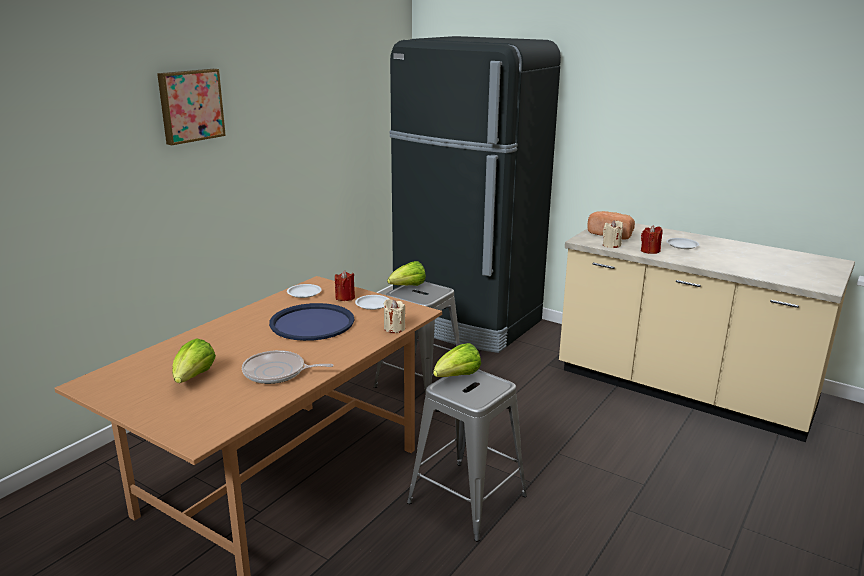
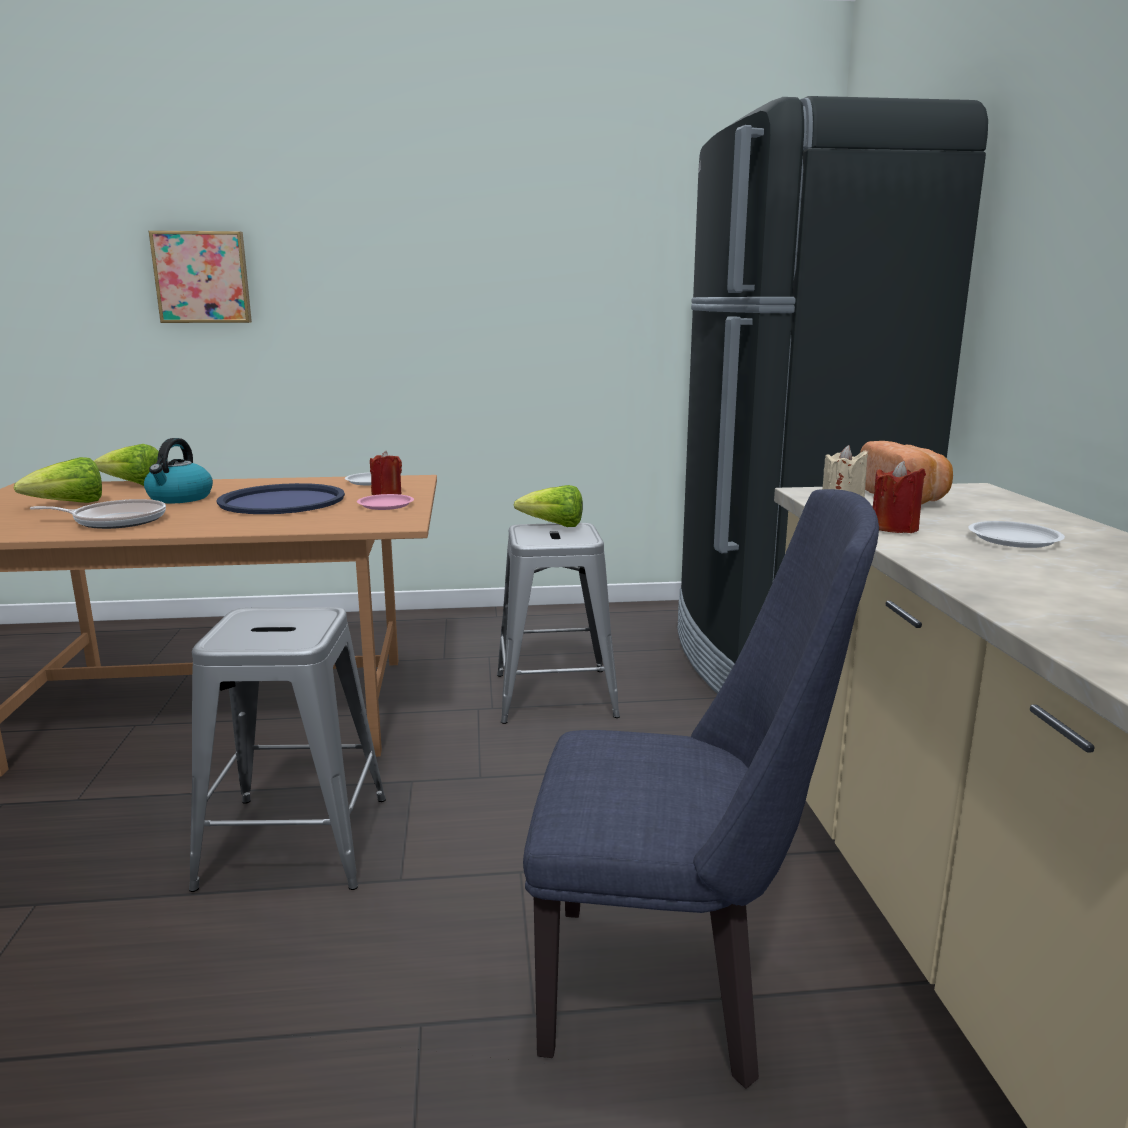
camera: 50 degrees right, 5 degrees down
(190, 105) = (360, 227): picture -> picture (202, 277)
(244, 345) = (180, 498): none -> kettle
(277, 372) = (116, 521): frying pan -> frying pan turned 120 degrees clockwise
(373, 304) = (386, 505): white plate -> pink plate
(394, 328) = (320, 527): beige candle -> none
(457, 377) = (292, 613): lettuce -> lettuce (134, 485)
(656, 452) = (675, 988): none -> blue chair

